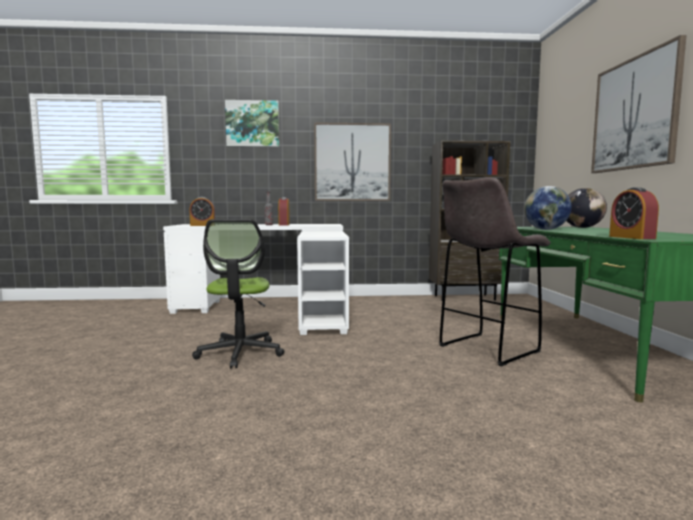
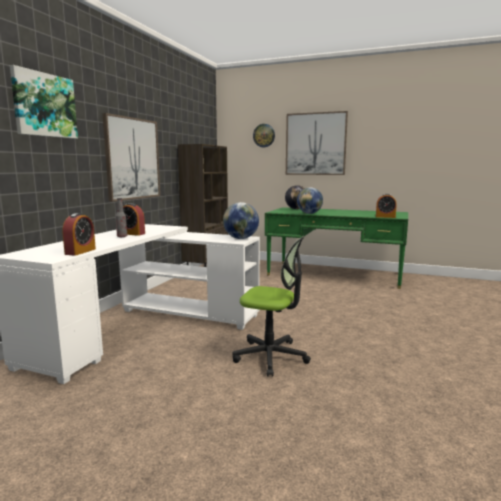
camera: 65 degrees left, 5 degrees up
(326, 235) = (240, 238): none -> globe
(486, 349) = (321, 292): grey stool -> none
(576, 117) = (264, 135): none -> wall clock

